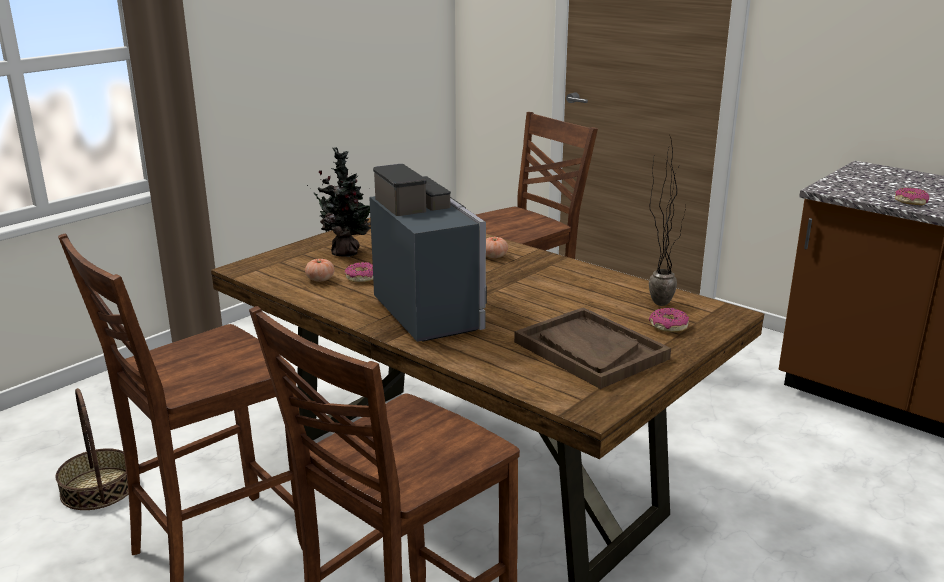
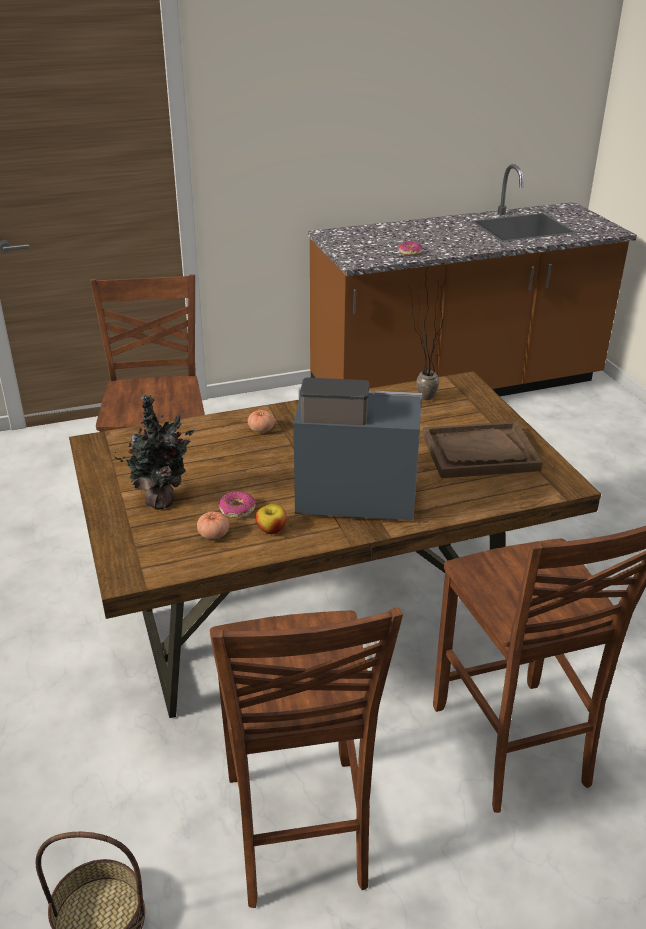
camera: 60 degrees left, 10 degrees up
(348, 296) = (271, 529): none -> apple
(668, 326) = (466, 410): donut -> none

